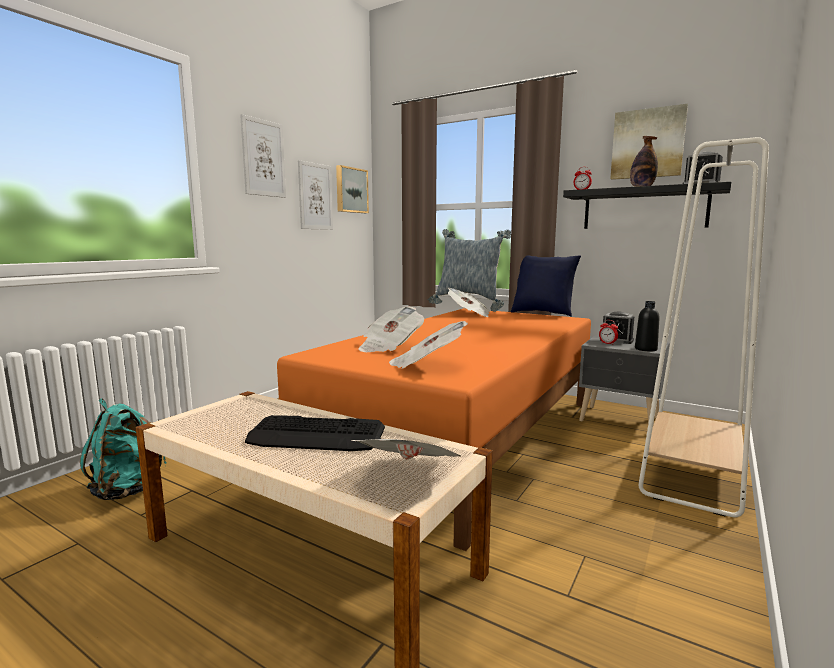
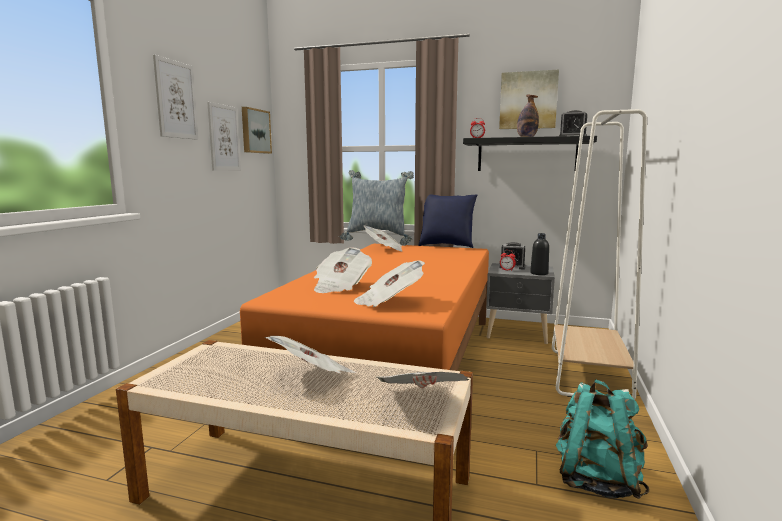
camera: 15 degrees left, 0 degrees up
(128, 489) = (77, 456): turquoise backpack -> turquoise backpack (596, 480)
(317, 435) = (313, 376): keyboard -> newspaper

